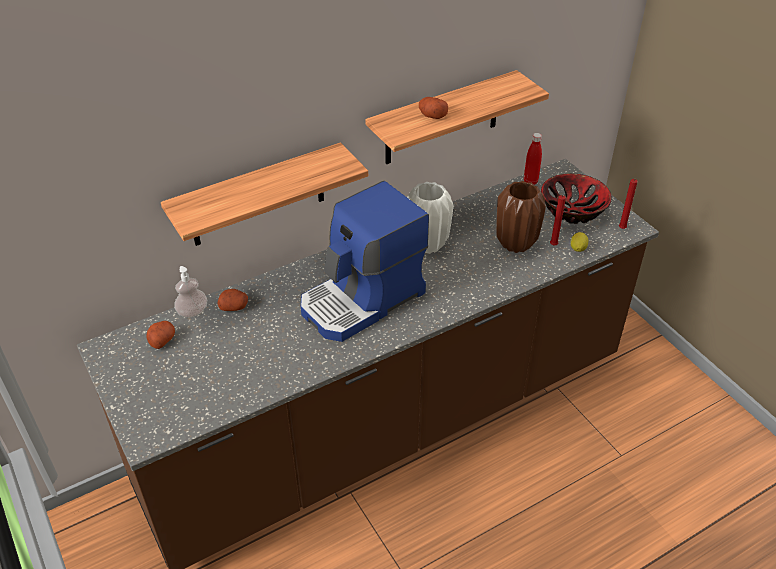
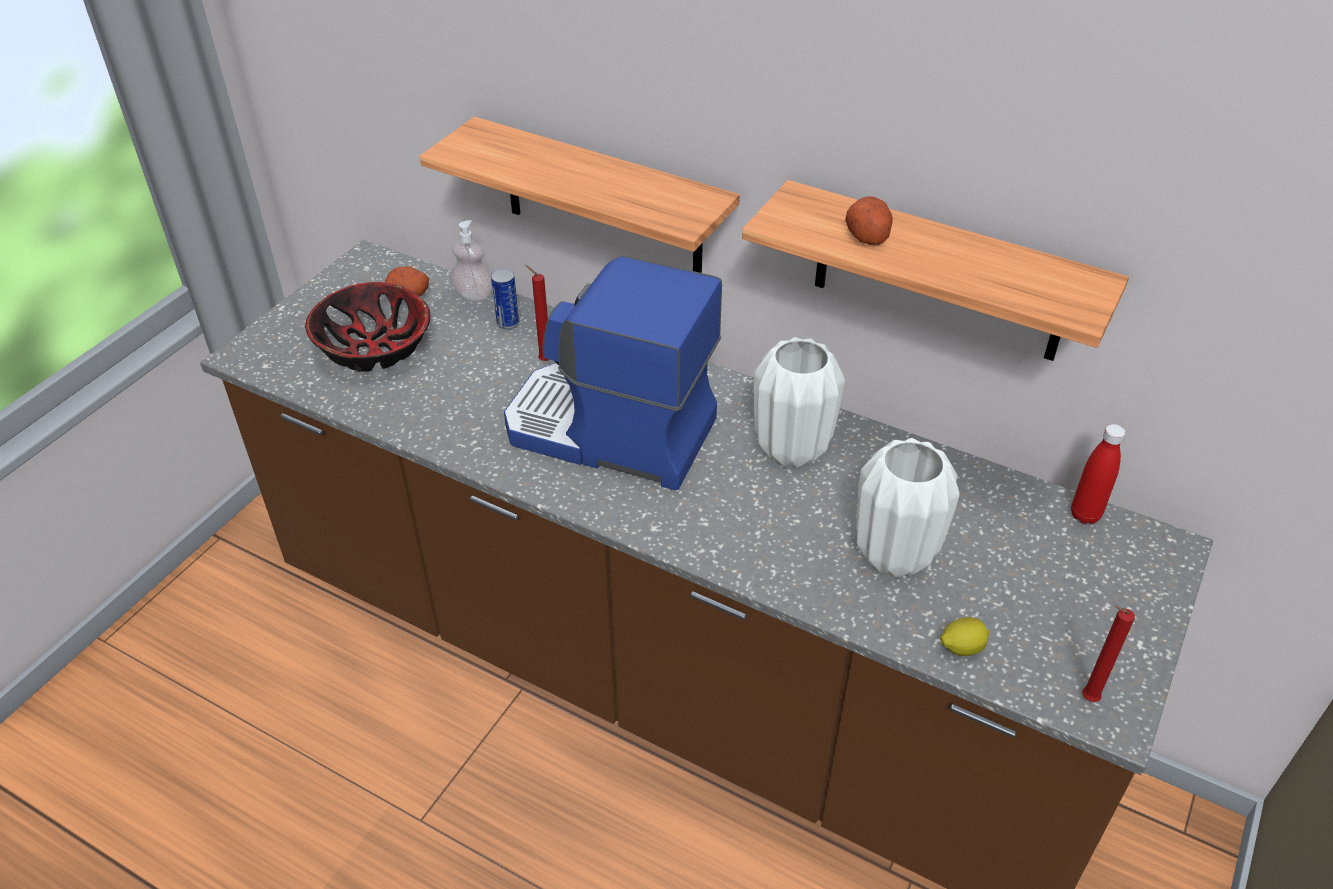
camera: 60 degrees right, 0 degrees up
(234, 306) = (508, 323): potato -> can
(516, 244) = (894, 556): brown vase -> white vase
(552, 246) = (935, 608): red candle -> red candle (543, 360)
(573, 210) = (1067, 603): bowl -> bowl (375, 348)

